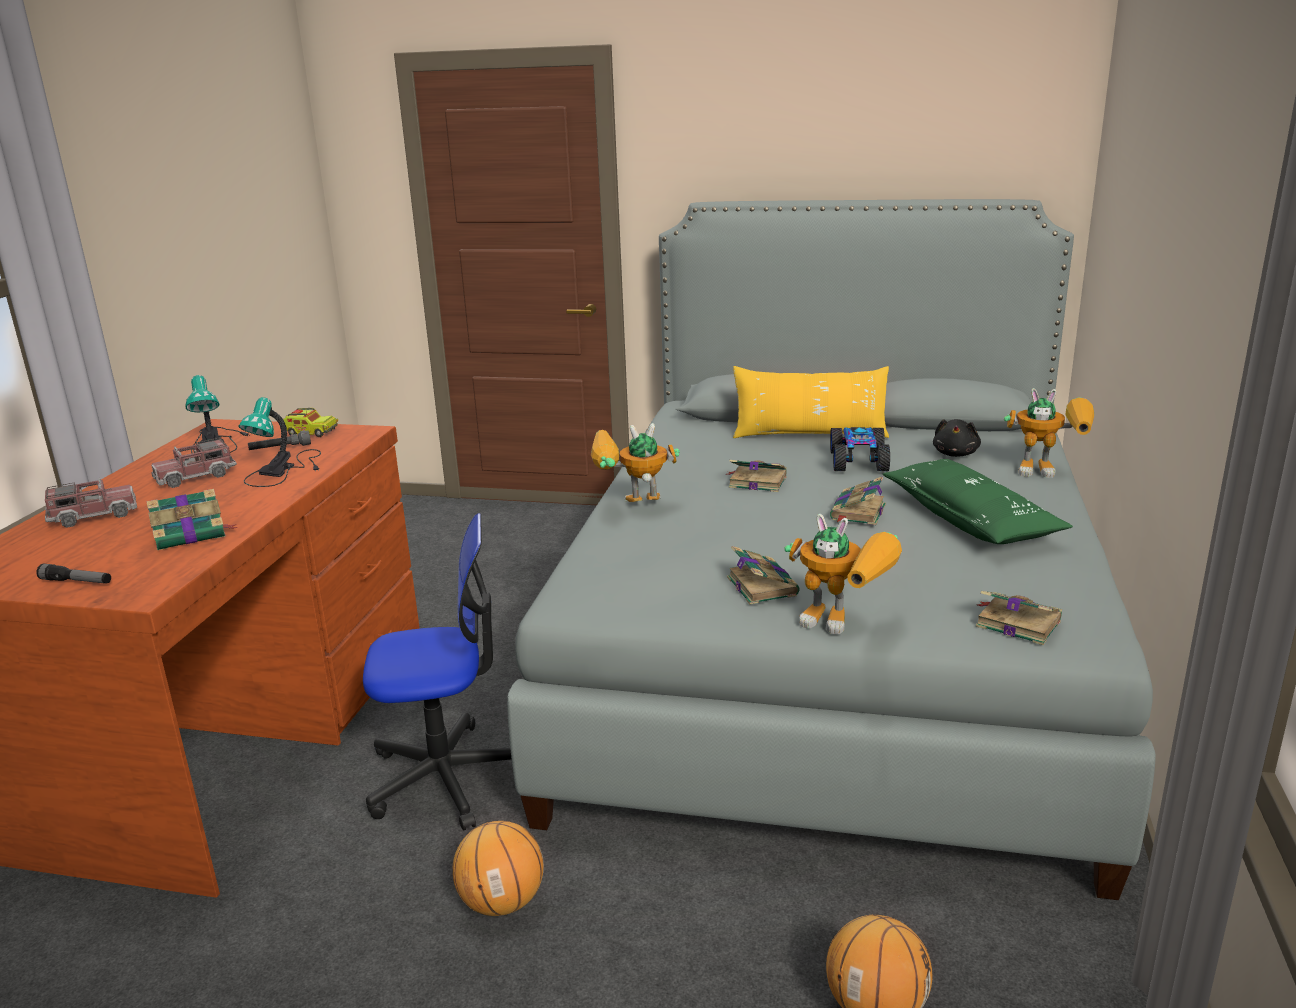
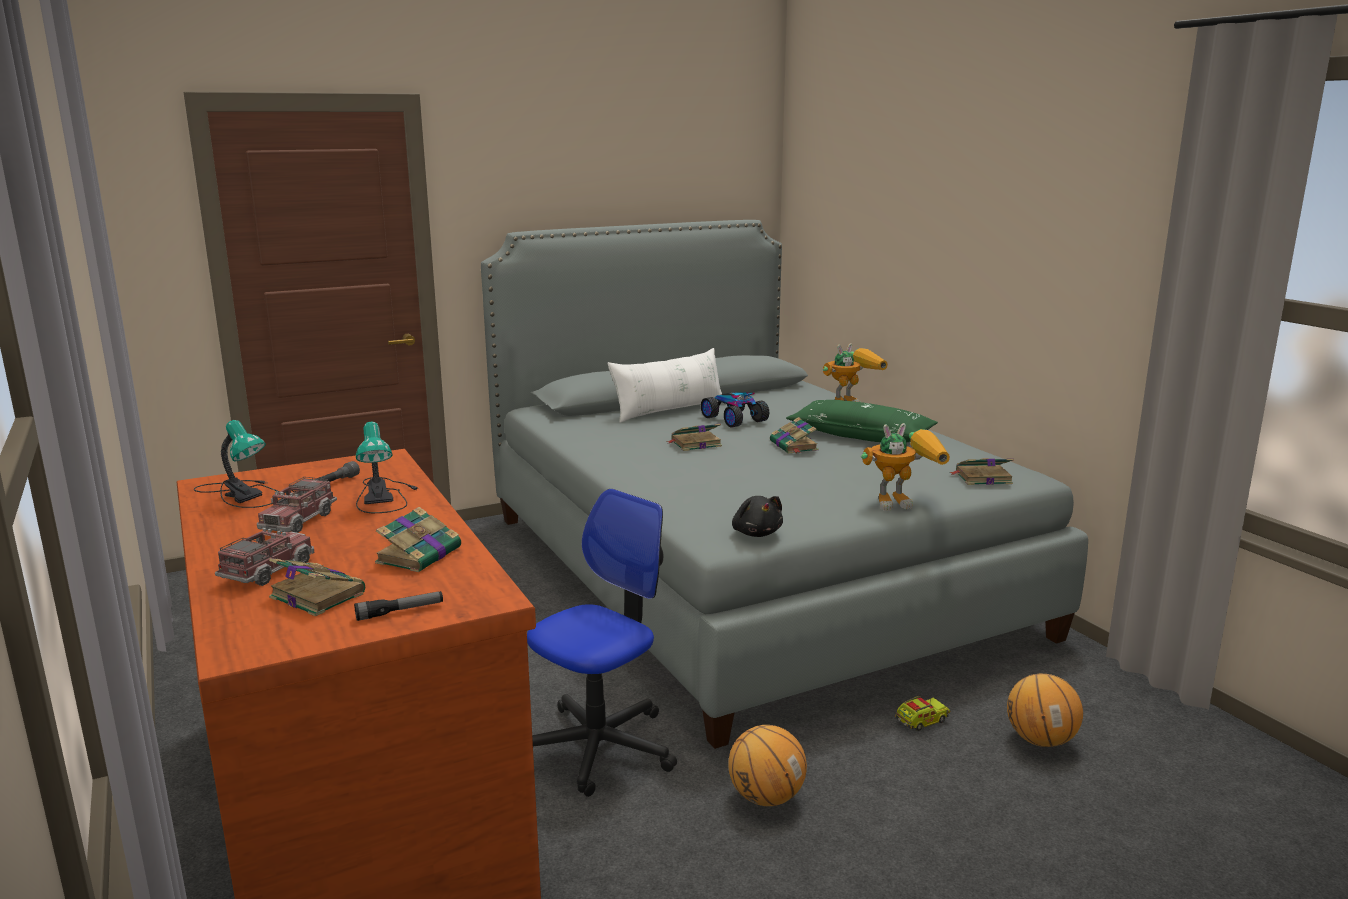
camera: 40 degrees left, 5 degrees down
(310, 432) = (330, 468): toy truck -> toy truck (921, 721)
(629, 508) = (639, 478): toy robot -> none
(761, 585) = (822, 496): book -> book (316, 595)
(809, 435) = (669, 411): yellow pillow -> white pillow
(955, 454) = (783, 404): black plush toy -> black plush toy (756, 533)

